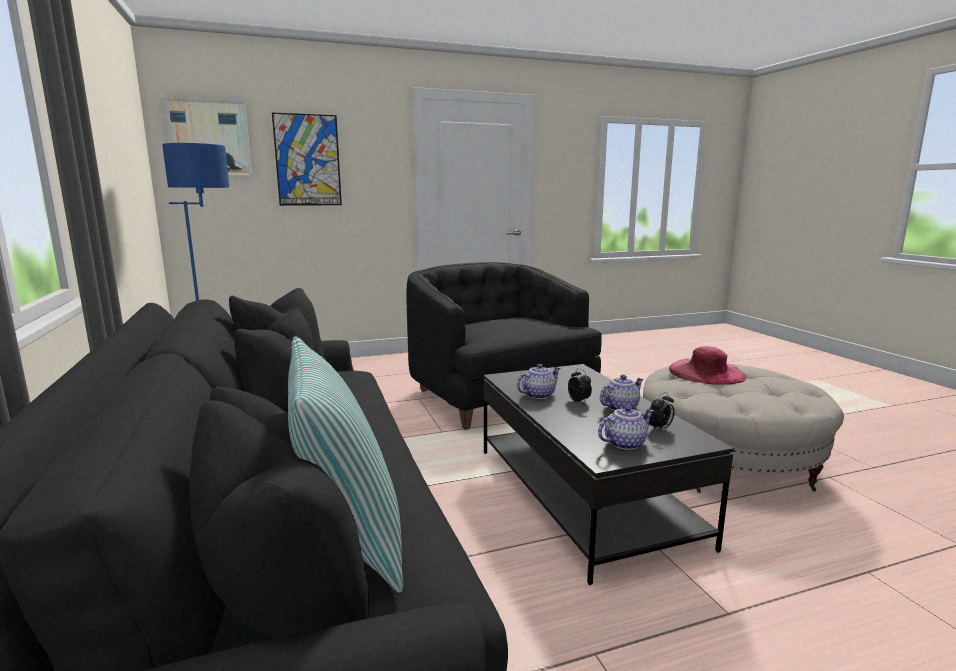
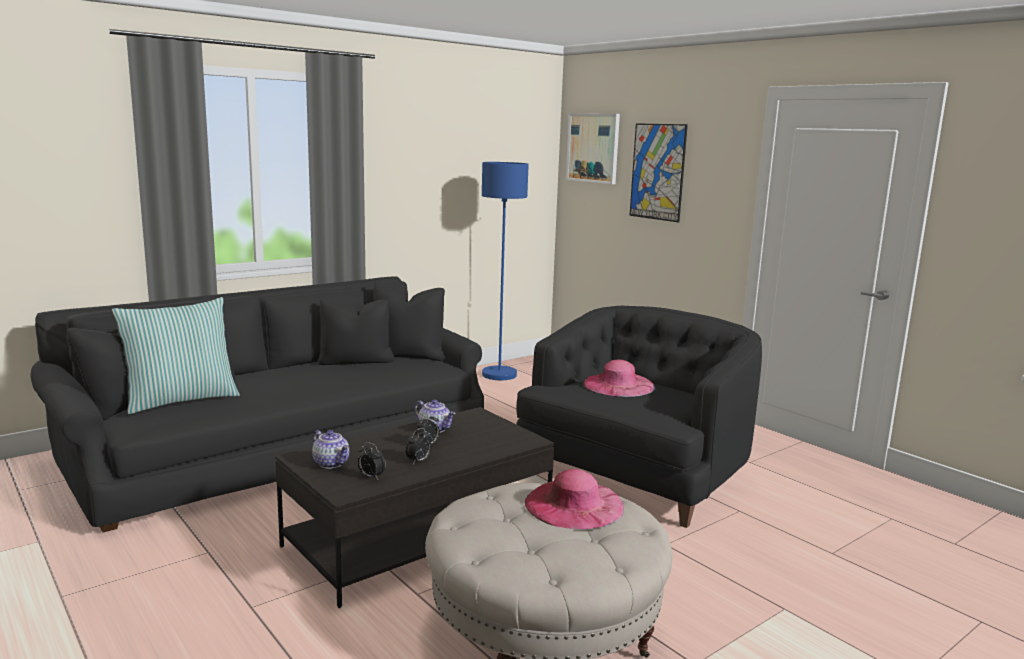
camera: 70 degrees right, 0 degrees up
(496, 325) = (618, 385): none -> pink hat
(620, 407) = (418, 461): teapot -> alarm clock

